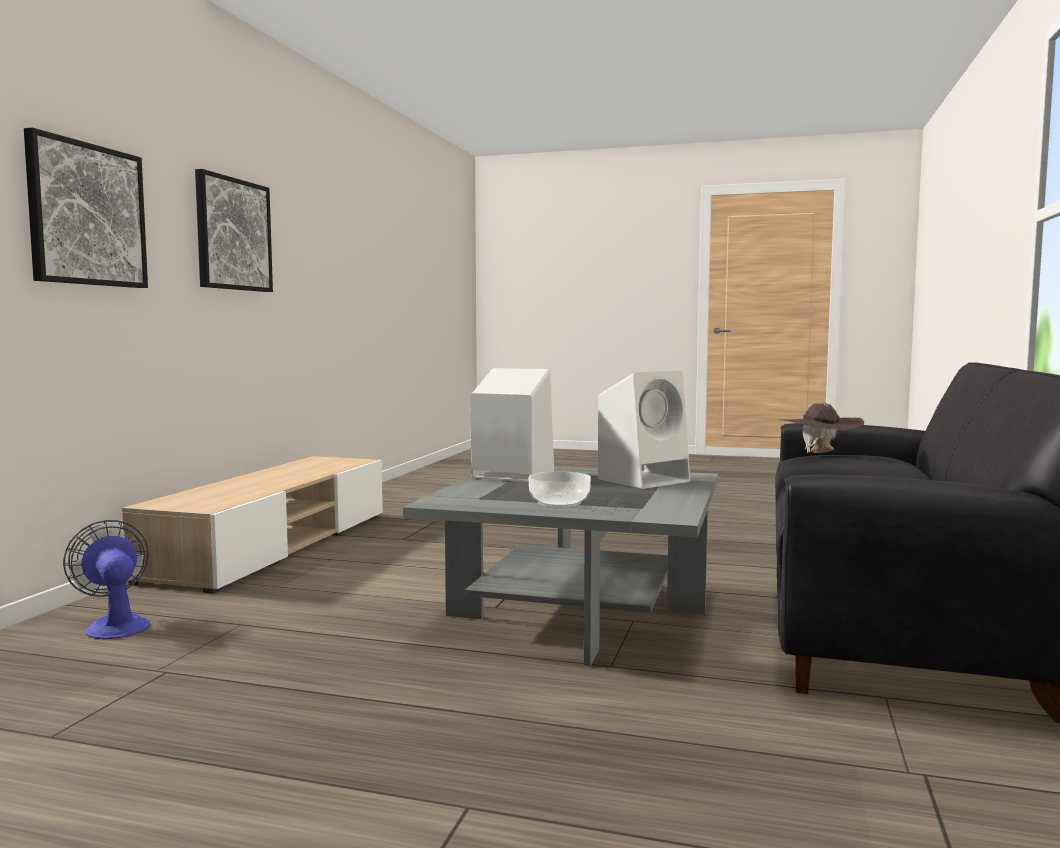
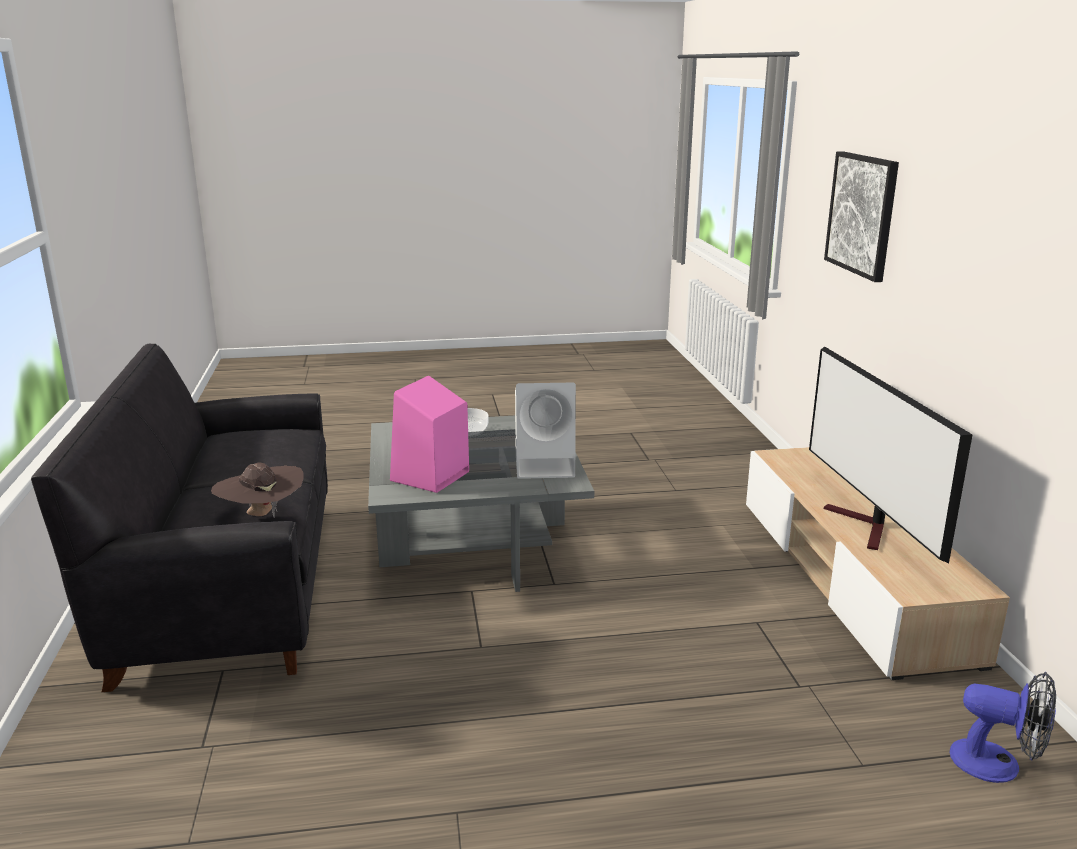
camera: 155 degrees right, 15 degrees up
(115, 625) = (741, 475): fan -> fan (997, 764)
(233, 234) = (976, 244): picture -> none
(295, 475) = (866, 527): none -> television
(644, 480) = (429, 477): white speaker -> pink speaker

